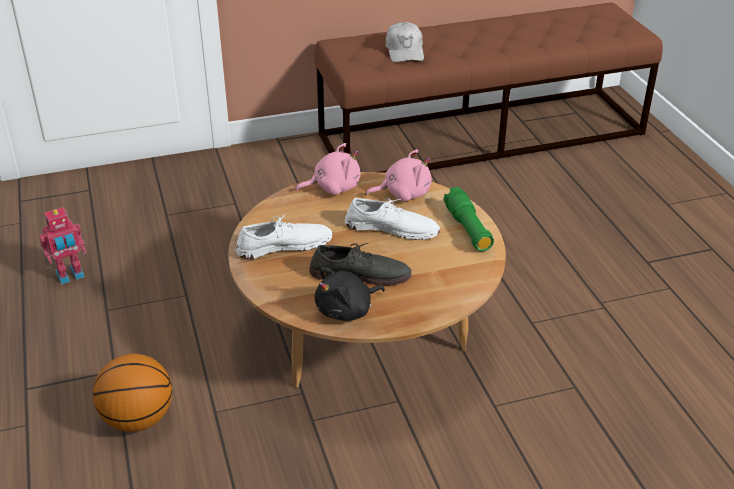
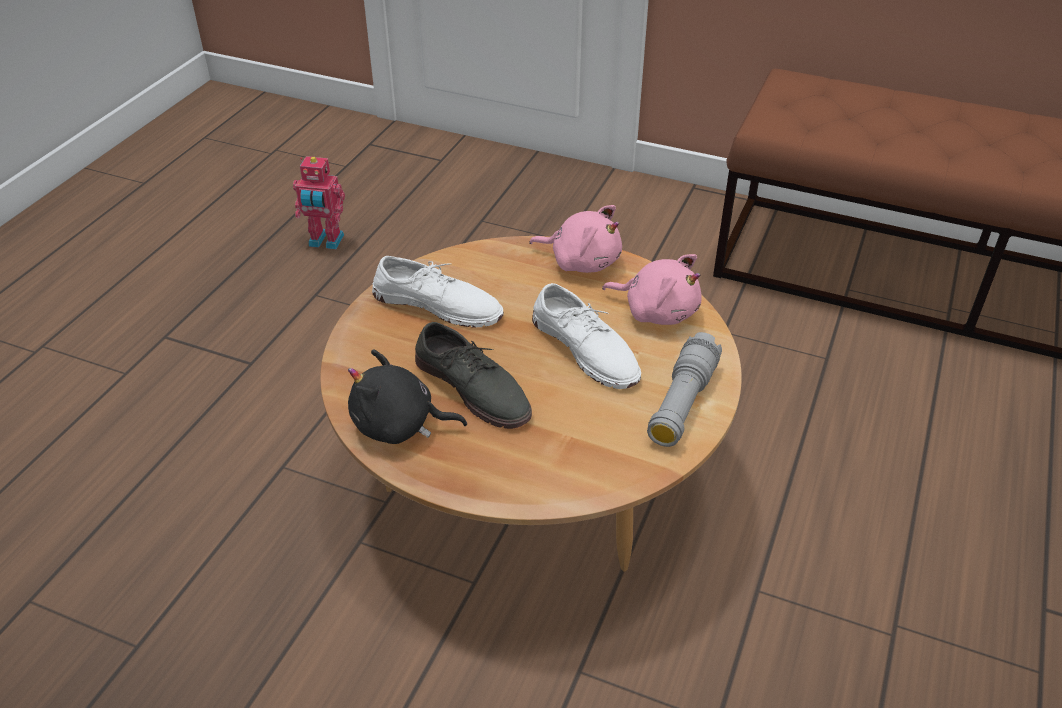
camera: 40 degrees right, 5 degrees up
(138, 418) = (212, 427): basketball -> none
(405, 51) = (871, 121): white cap -> none
(468, 229) = (682, 403): green flashlight -> grey flashlight

